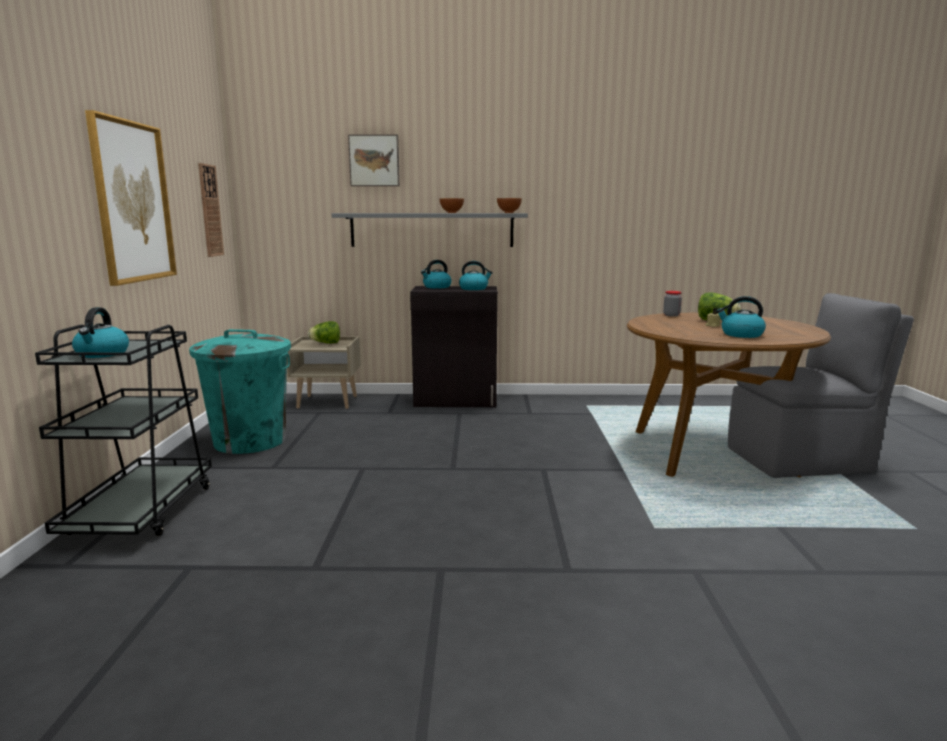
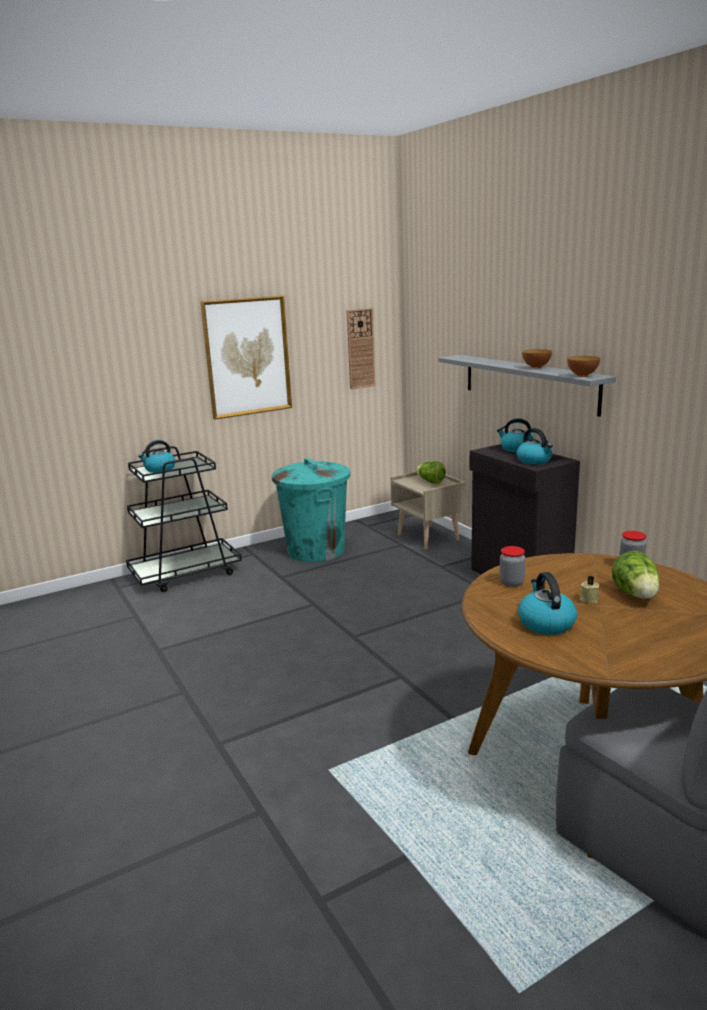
camera: 60 degrees right, 5 degrees up
(374, 161) = (488, 302): picture -> none
(669, 330) = (511, 582): none -> jar

